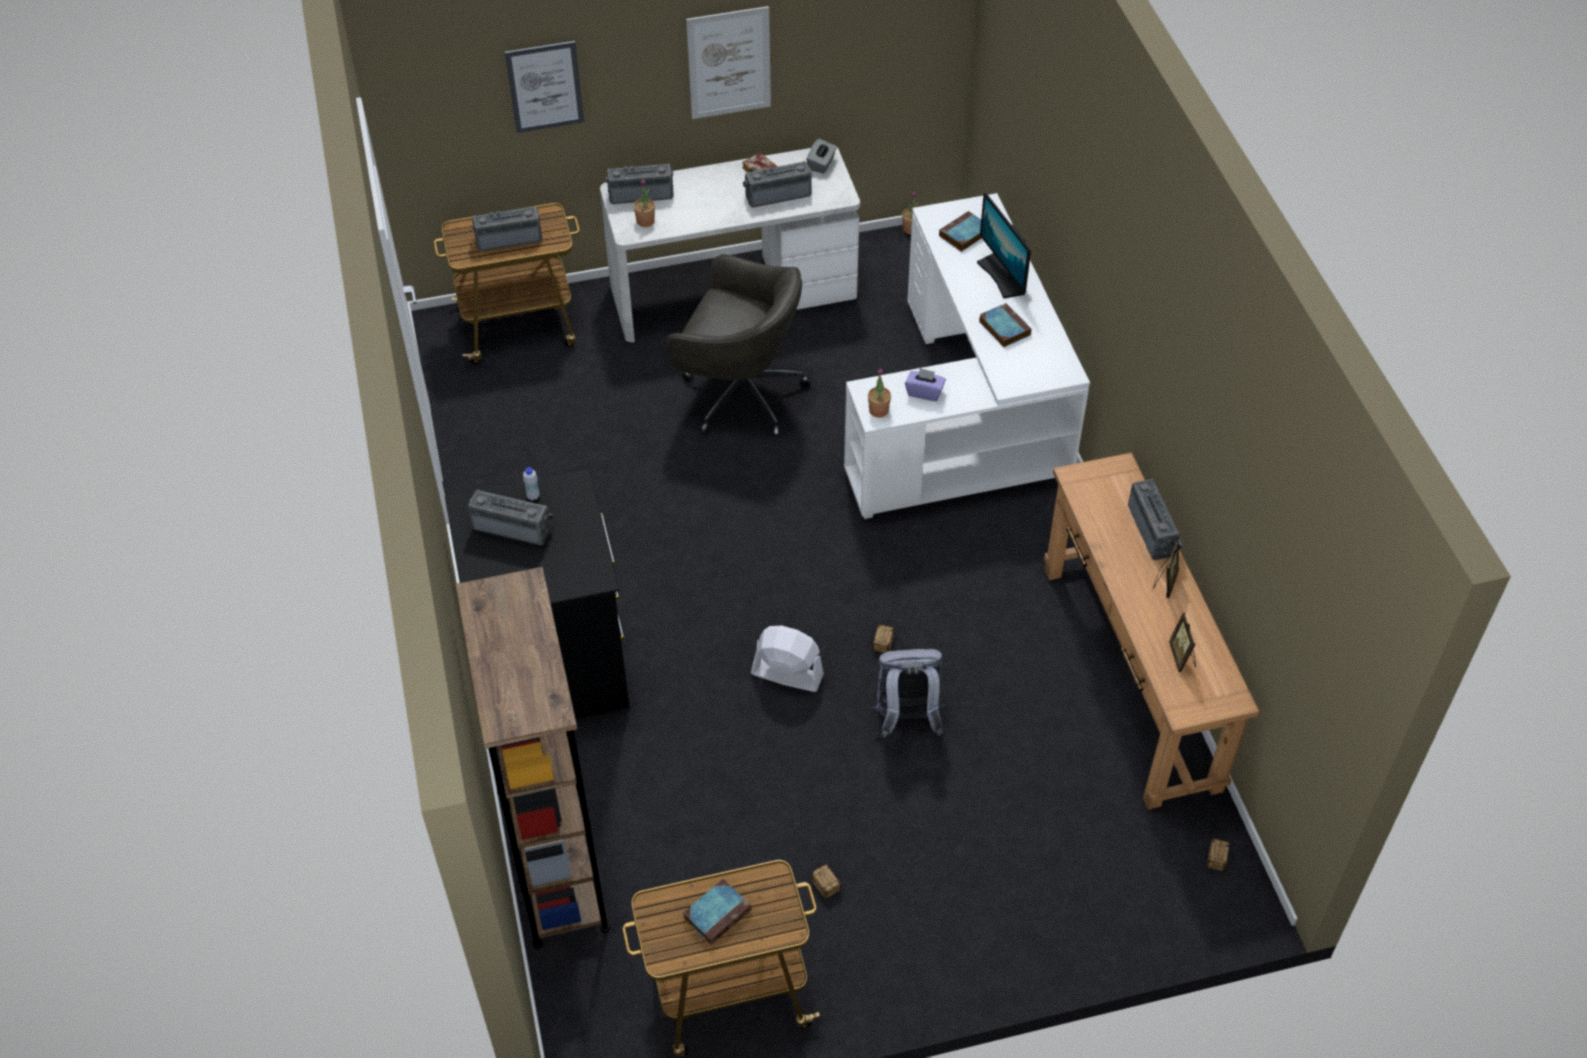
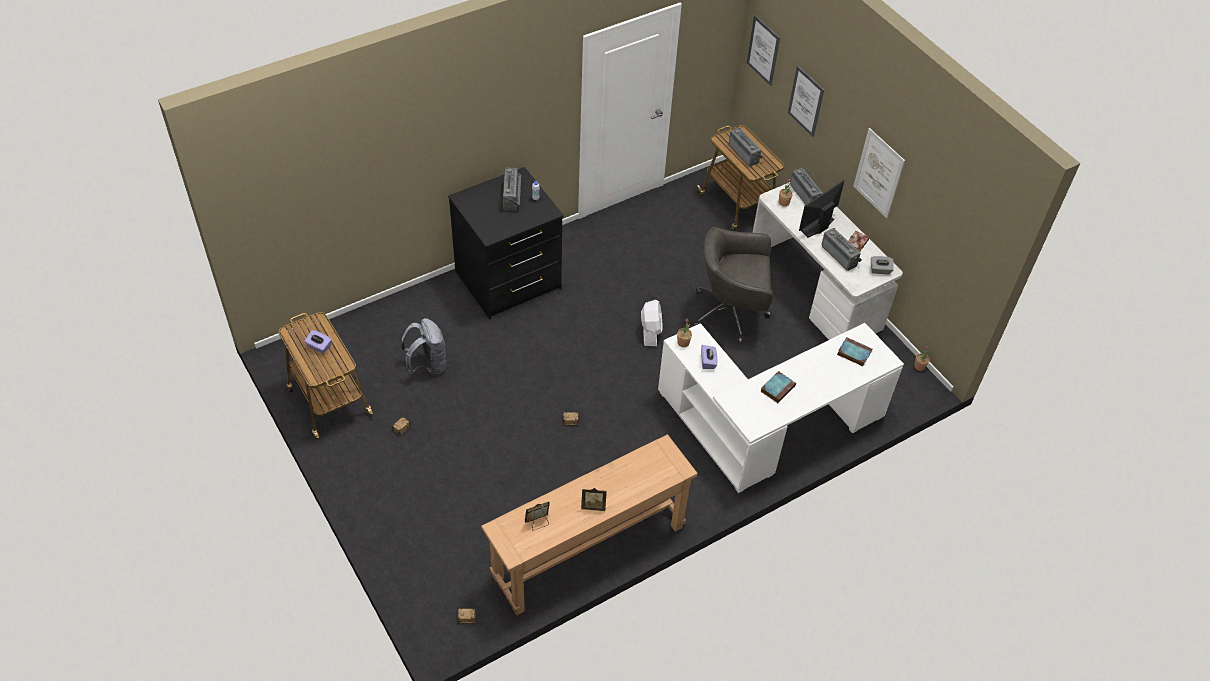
camera: 70 degrees right, 0 degrees up
(419, 90) = (763, 50): none -> picture
(557, 865) = (386, 315): brown bookcase -> none
(717, 913) = (319, 347): book -> purple tissue box
(740, 394) = (731, 313): grey office chair -> grey office chair turned 90 degrees clockwise
(786, 674) = (533, 381): white fan -> white fan (650, 331)
(907, 719) = (520, 443): grey backpack -> grey backpack (427, 365)
(1002, 276) = (824, 380): monitor -> monitor (817, 226)
(1154, 530) = (635, 494): radio -> none

